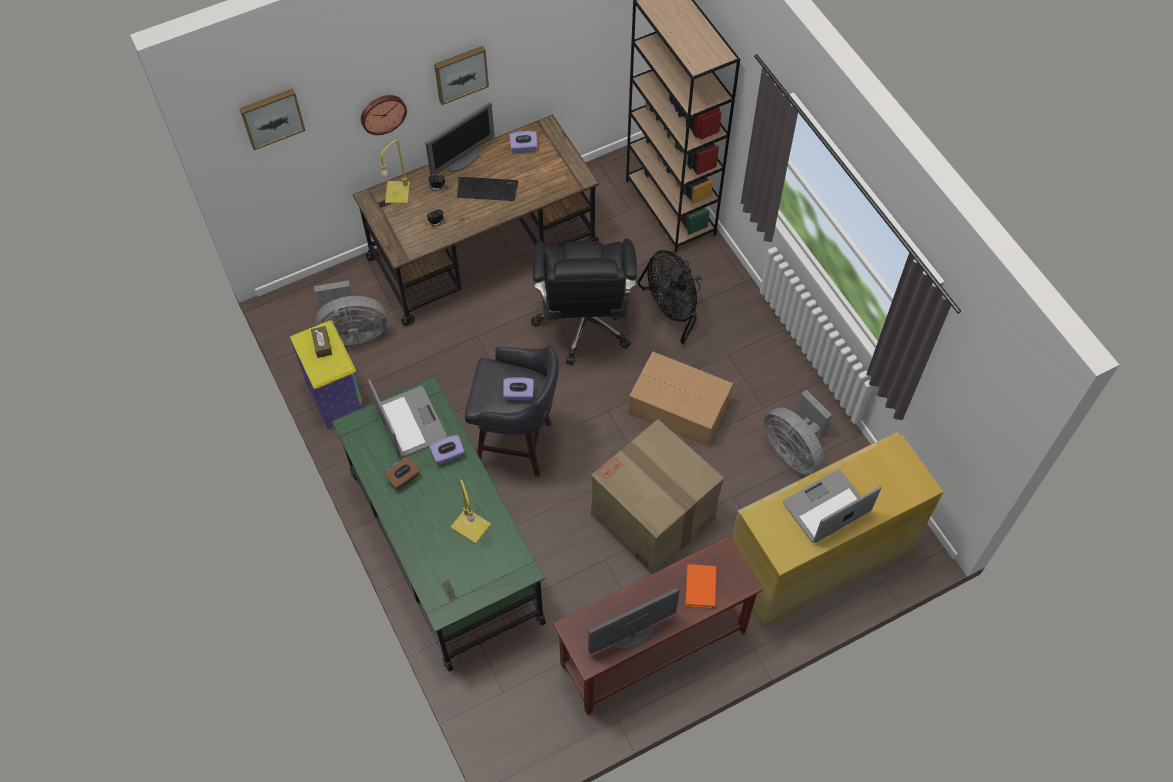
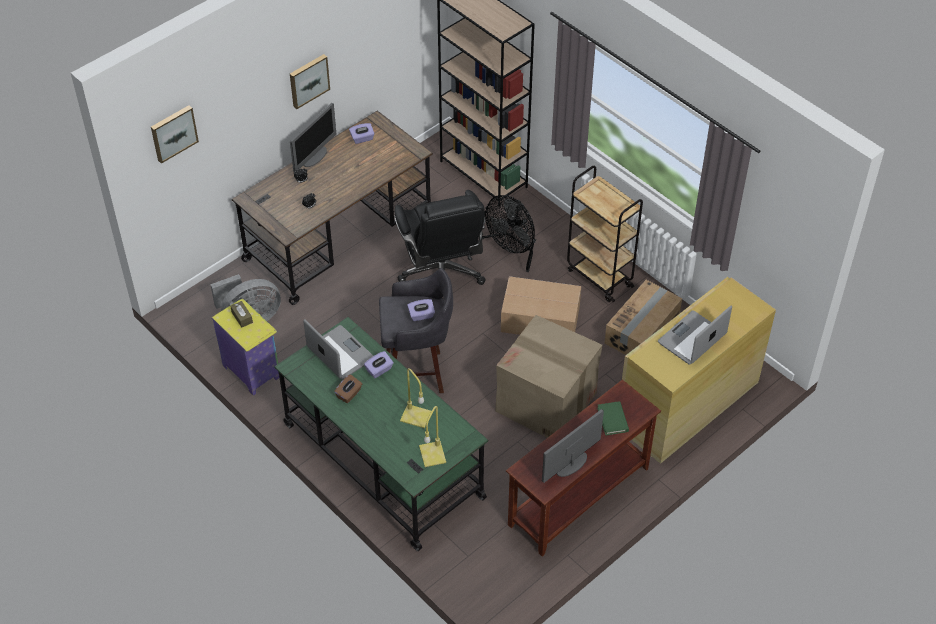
camera: 15 degrees left, 10 degrees down
(382, 113) = (252, 121): wall clock -> none
(397, 192) = (268, 190): yellow table lamp -> yellow table lamp (432, 453)
(487, 189) = (342, 174): keyboard -> none
(701, 587) = (612, 419): orange book -> green book
(765, 371) = (600, 278): none -> brown cart
(794, 451) = (642, 330): grey fan -> cardboard box

